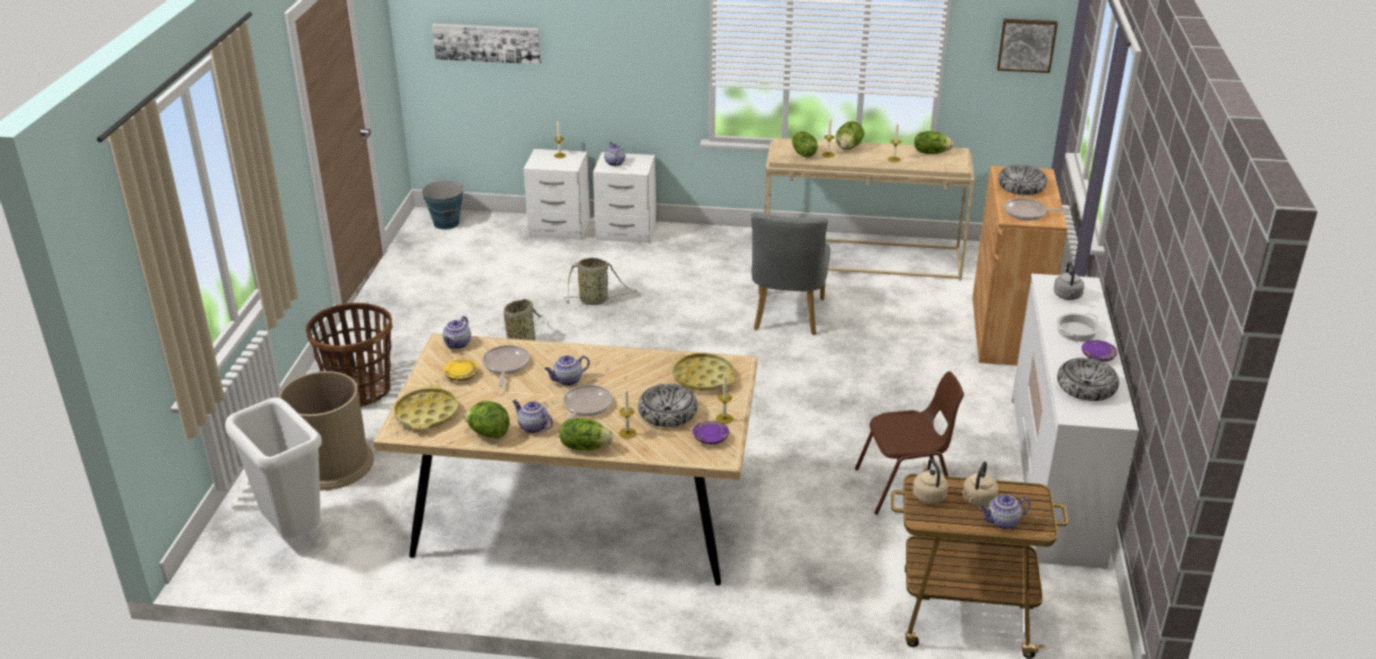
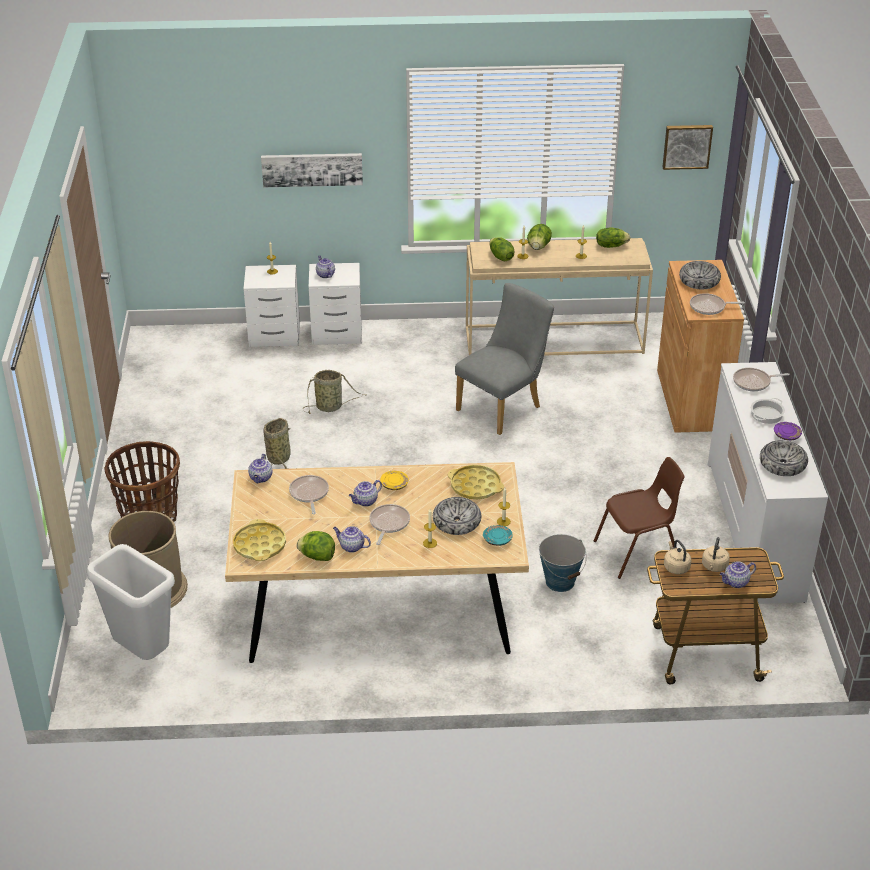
camera: 10 degrees left, 5 degrees up
(446, 223) = (167, 341): bucket -> bucket (560, 582)
(461, 375) = (275, 507): yellow plate -> yellow plate (394, 484)
(487, 43) = (199, 176): picture -> picture (312, 169)
(585, 446) = (399, 559): lettuce -> none
(710, 438) = (497, 539): purple plate -> turquoise plate
(787, 318) = (503, 406): grey chair -> grey chair turned 135 degrees counterclockwise
(1067, 296) = (754, 382): grey kettle -> frying pan

